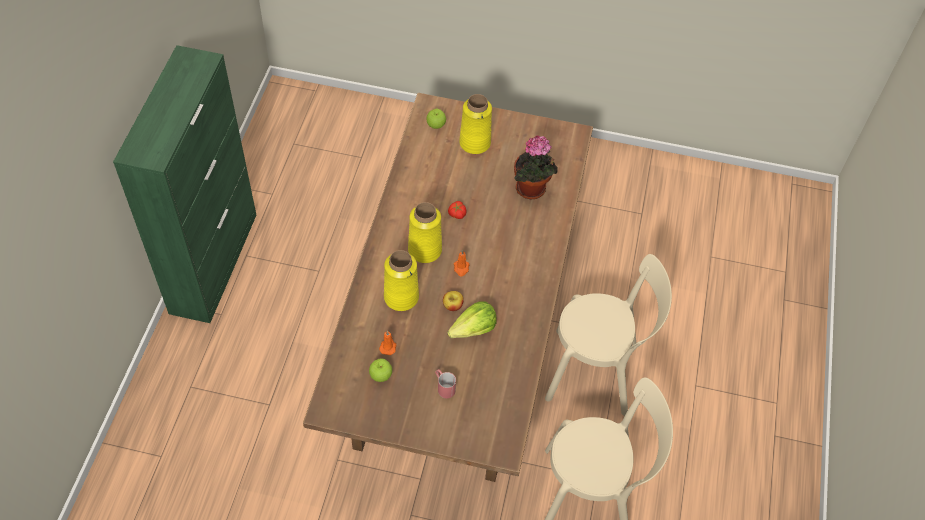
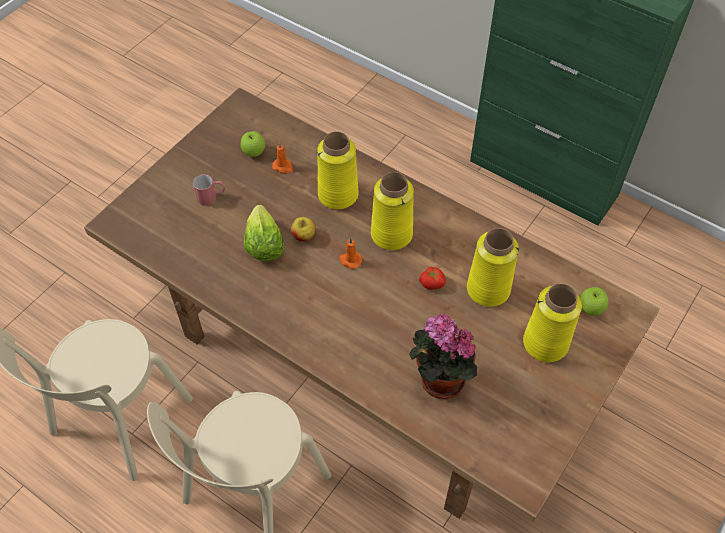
camera: 115 degrees right, 0 degrees up
(447, 181) = (488, 289): none -> yellow vase

